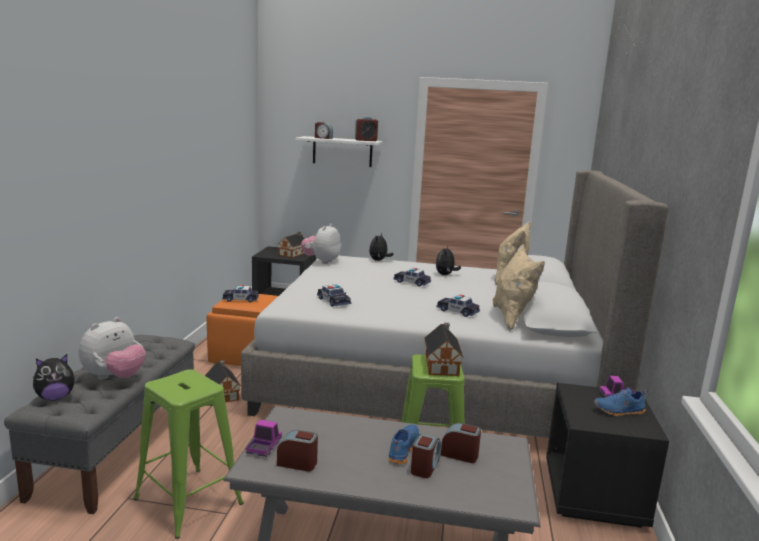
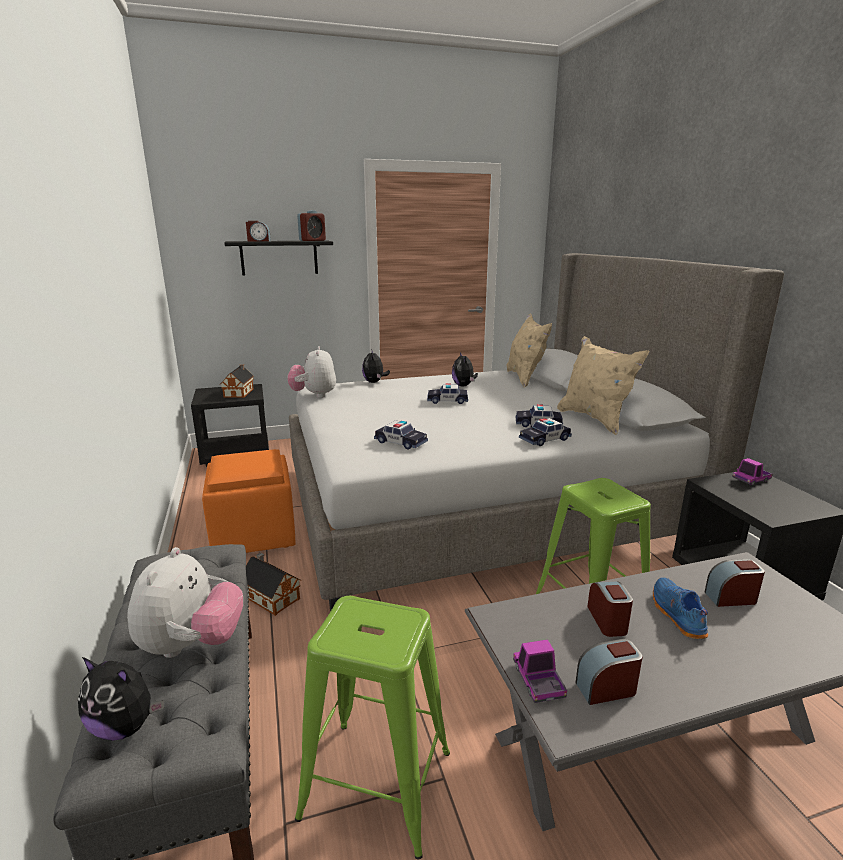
camera: 25 degrees left, 5 degrees up
(55, 397) = (125, 726): plush toy -> plush toy turned 75 degrees clockwise
(240, 299) = (239, 465): toy car -> toy car (544, 439)
(342, 151) = (279, 257): white shelf -> black shelf
(424, 467) = (727, 629): alarm clock -> alarm clock (608, 620)
(442, 365) = (608, 492): toy house -> none
(619, 411) = (775, 494): blue shoe -> none

